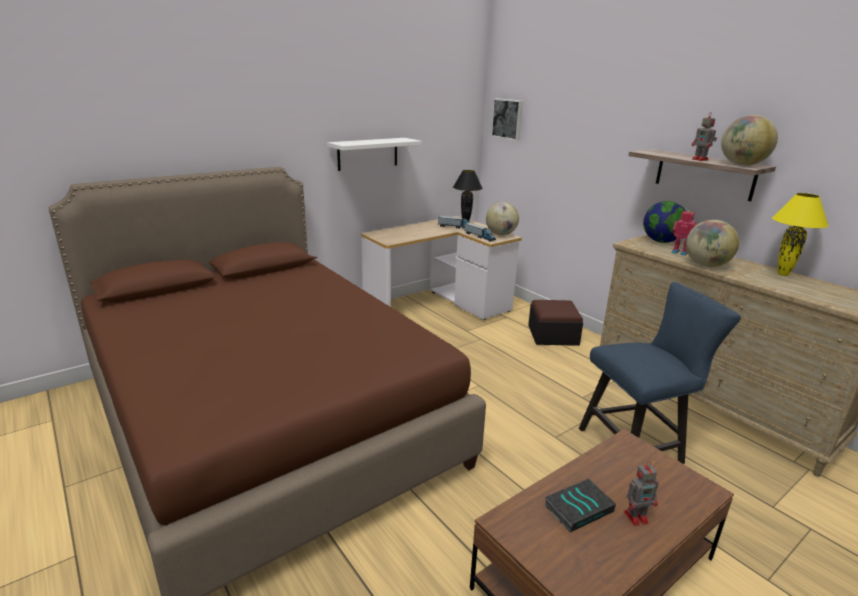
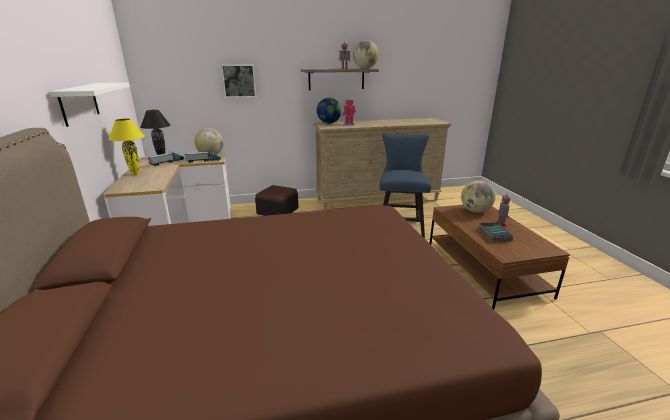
camera: 65 degrees left, 0 degrees up
(508, 119) = (159, 60): picture -> picture (239, 81)
(706, 265) = (370, 125): globe -> globe (475, 211)
(782, 274) = (391, 120): yellow table lamp -> yellow table lamp (135, 174)

